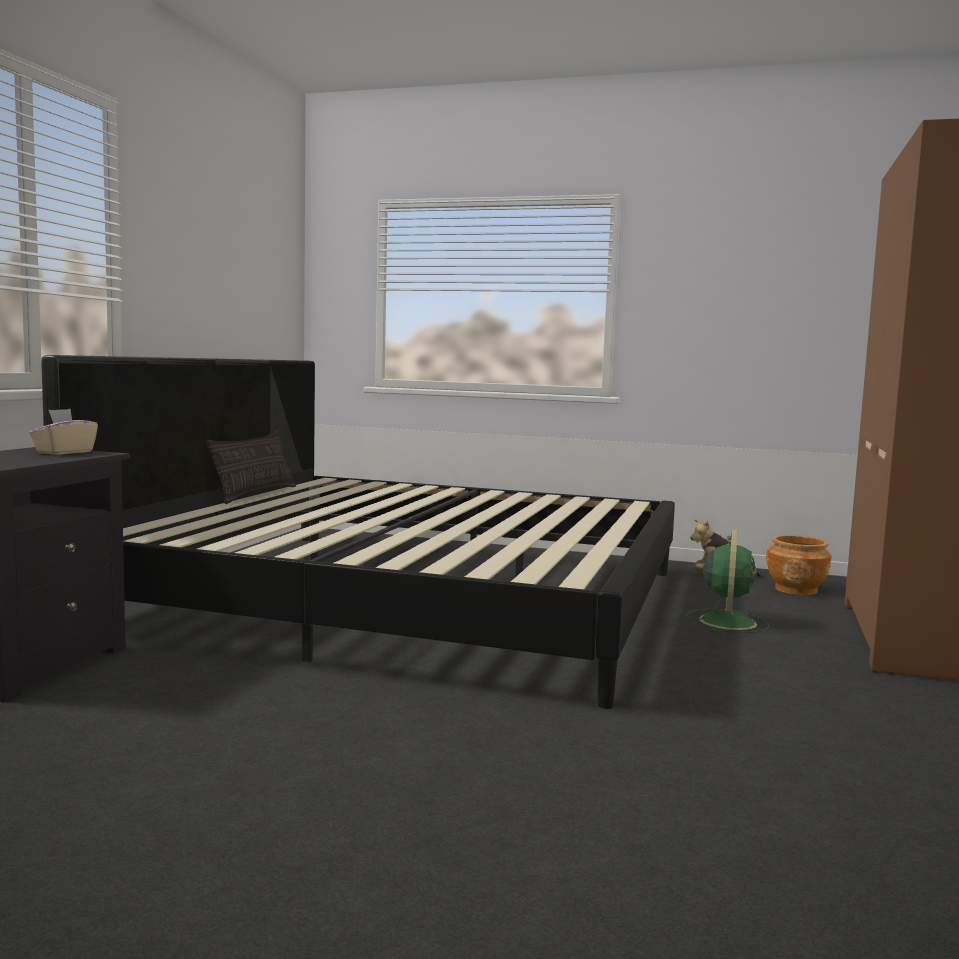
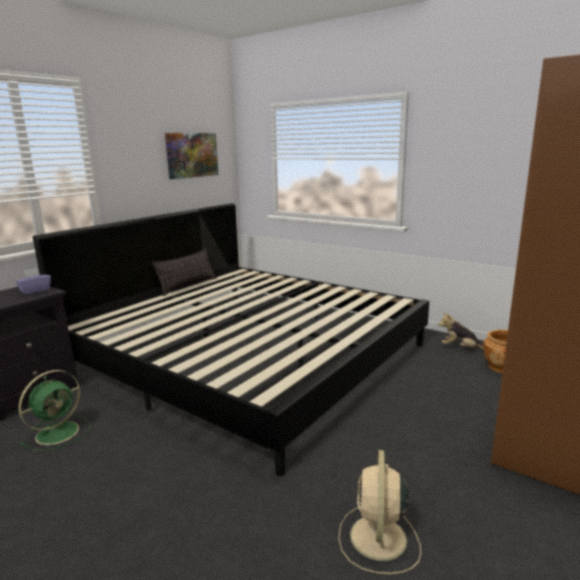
camera: 20 degrees right, 10 degrees up
(64, 452) = (35, 291): beige tissue box -> purple tissue box
(249, 269) = (192, 155): none -> picture
(727, 621) = (427, 396): green fan -> green fan (59, 432)
(807, 747) = (378, 539): none -> beige fan

